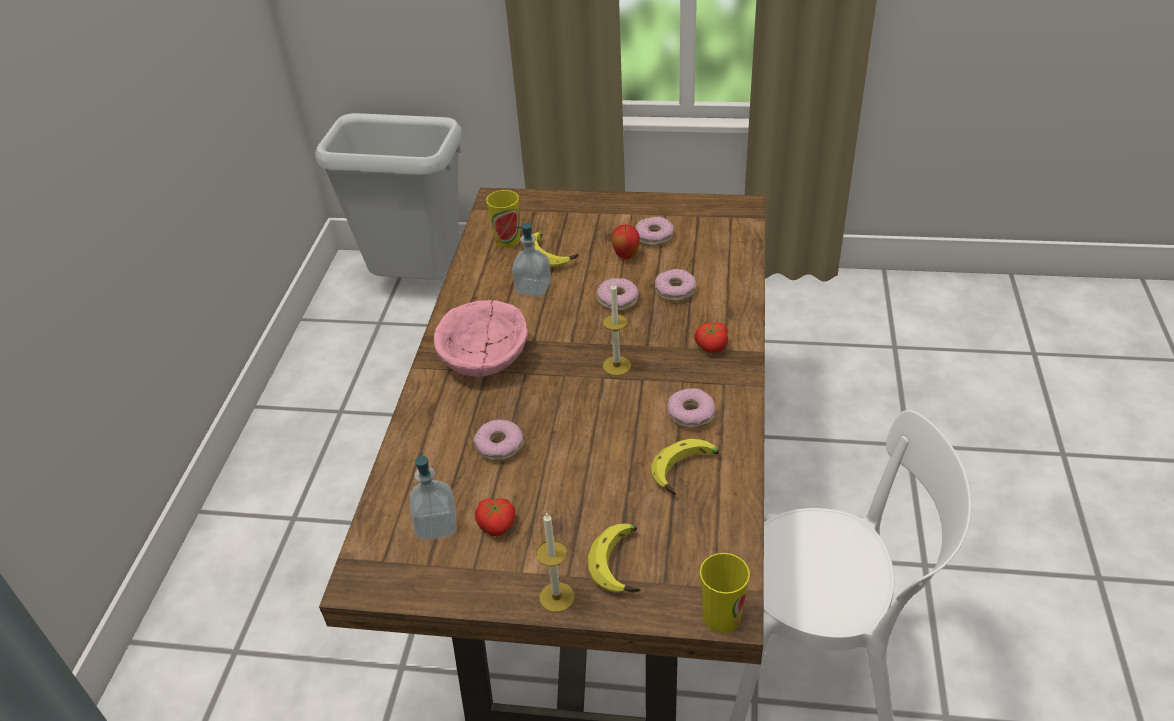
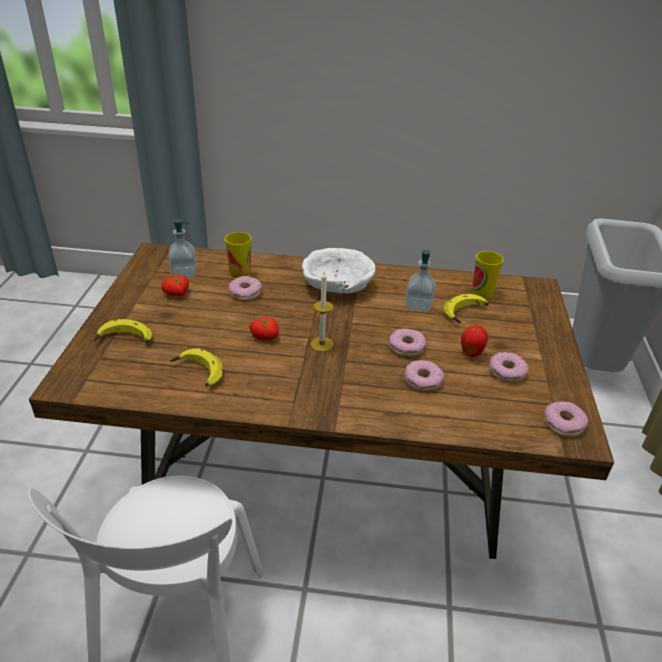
camera: 85 degrees right, 5 degrees down
(484, 357) = (336, 285): pink bowl -> white bowl
(557, 597) = (110, 315): candle -> none
(691, 414) = (259, 380): donut -> donut (563, 424)
(710, 346) = (344, 397): tomato -> tomato (265, 335)
(721, 616) = (60, 381): cup -> cup (240, 273)

